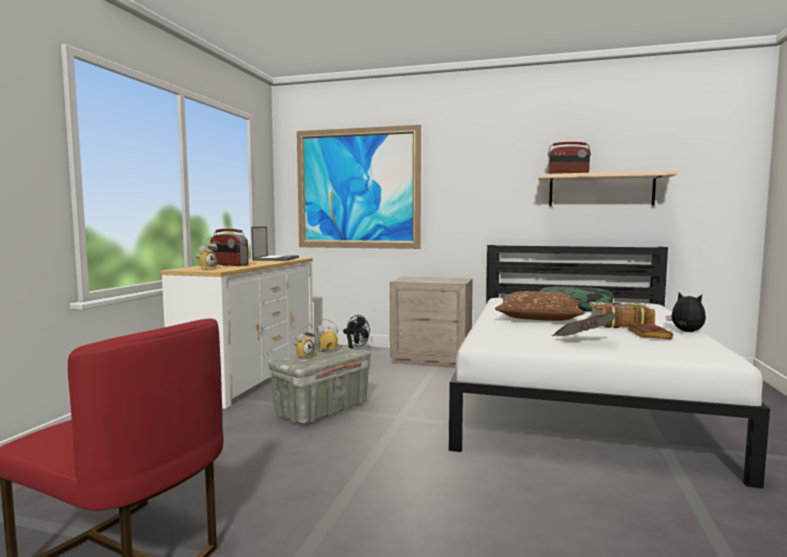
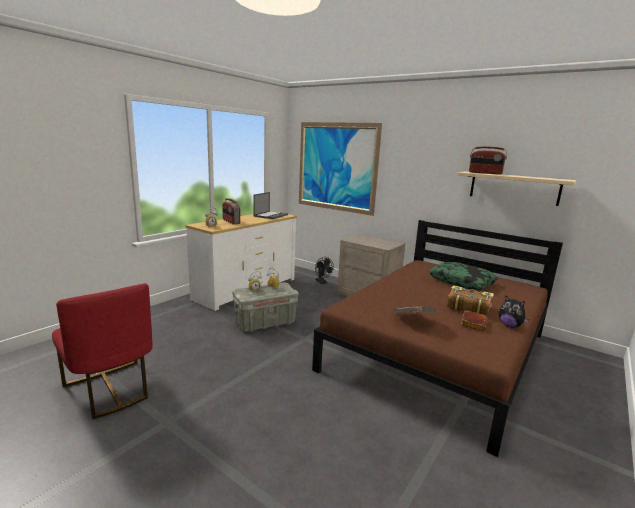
camera: 20 degrees right, 10 degrees up
(539, 317) = (417, 289): brown pillow -> none
(578, 399) = (439, 351): white bed -> brown bed
(686, 332) = (510, 325): plush toy -> plush toy turned 150 degrees clockwise

